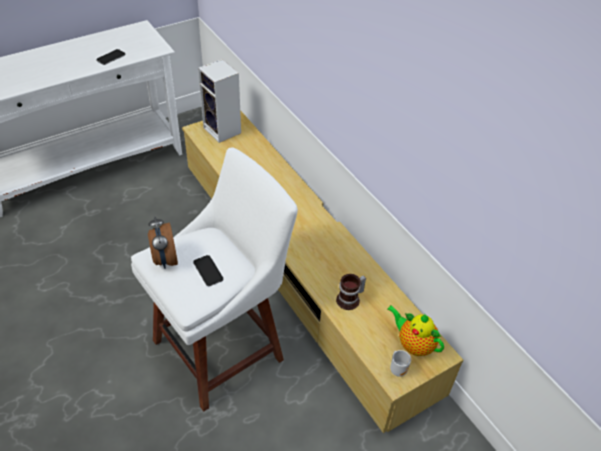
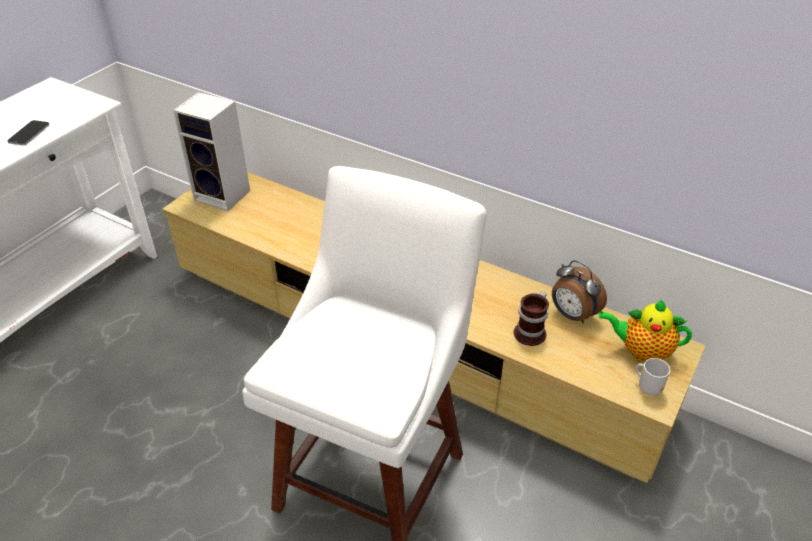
camera: 25 degrees left, 5 degrees down
(164, 259) = (300, 362): alarm clock -> alarm clock (572, 315)
(208, 271) = (373, 352): phone -> none

